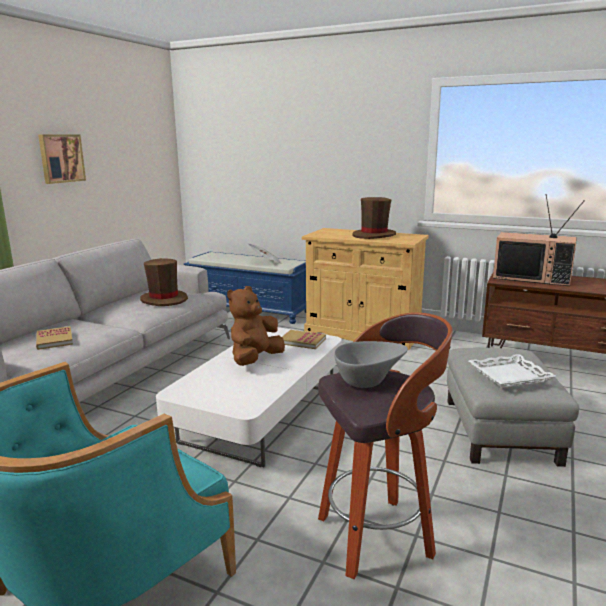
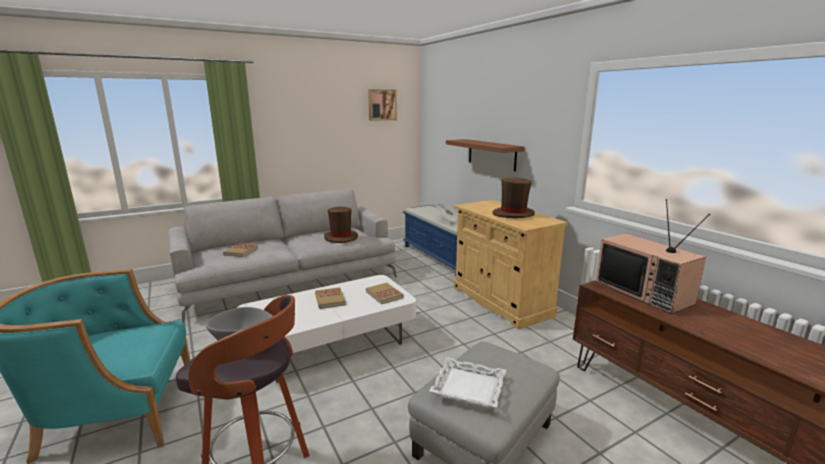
camera: 35 degrees right, 0 degrees up
(61, 158) = (310, 129): picture -> picture (381, 105)
(255, 360) = (330, 299): brown plush toy -> book
(307, 179) = (491, 154): none -> brown shelf

